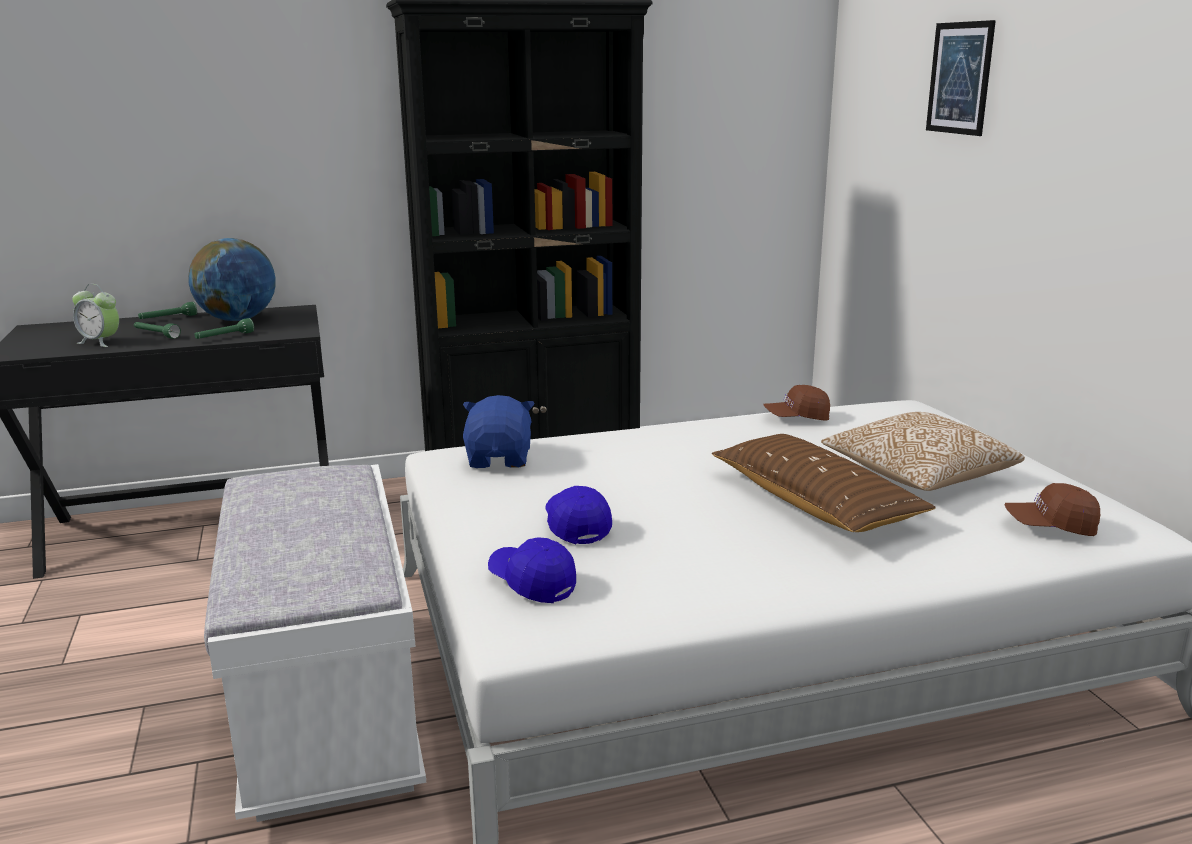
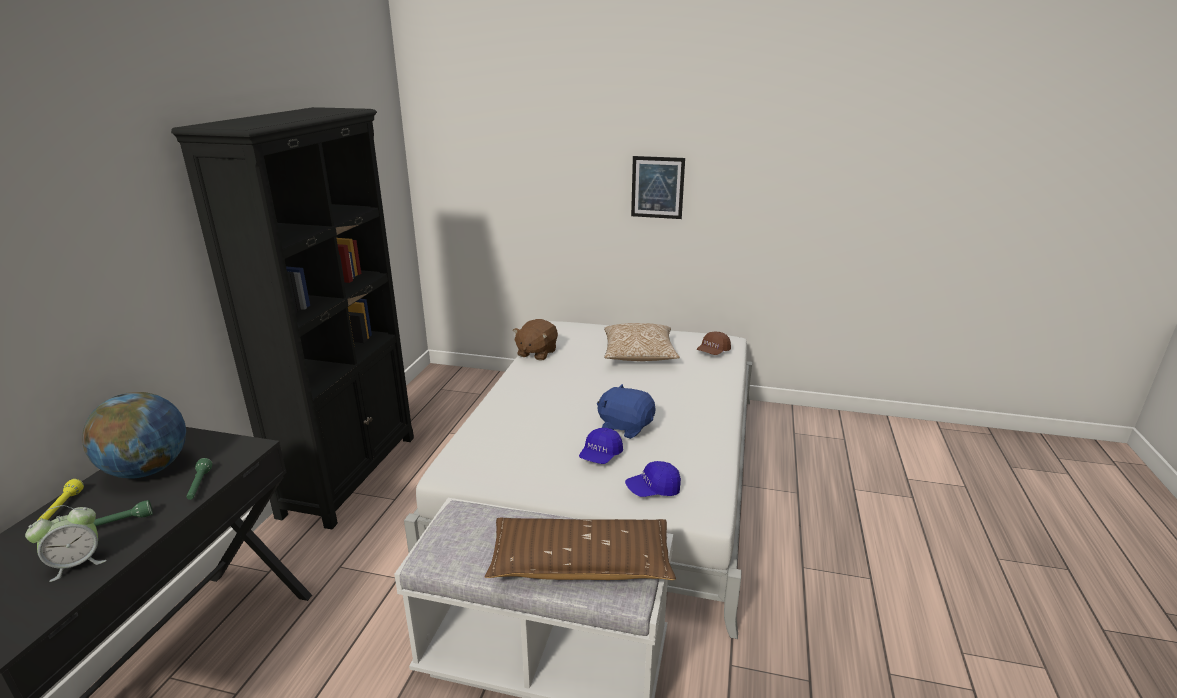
camera: 60 degrees left, 5 degrees up
(168, 318) = (61, 509): green flashlight -> yellow flashlight
(500, 459) = (478, 453): blue plush toy -> blue plush toy (625, 427)
(576, 526) = (600, 456): blue cap -> blue cap turned 75 degrees counterclockwise
(796, 418) = (536, 353): brown cap -> brown plush toy
(815, 502) = (640, 387): brown pillow -> brown pillow (580, 563)
(959, 78) = (537, 143): picture -> picture (657, 187)

